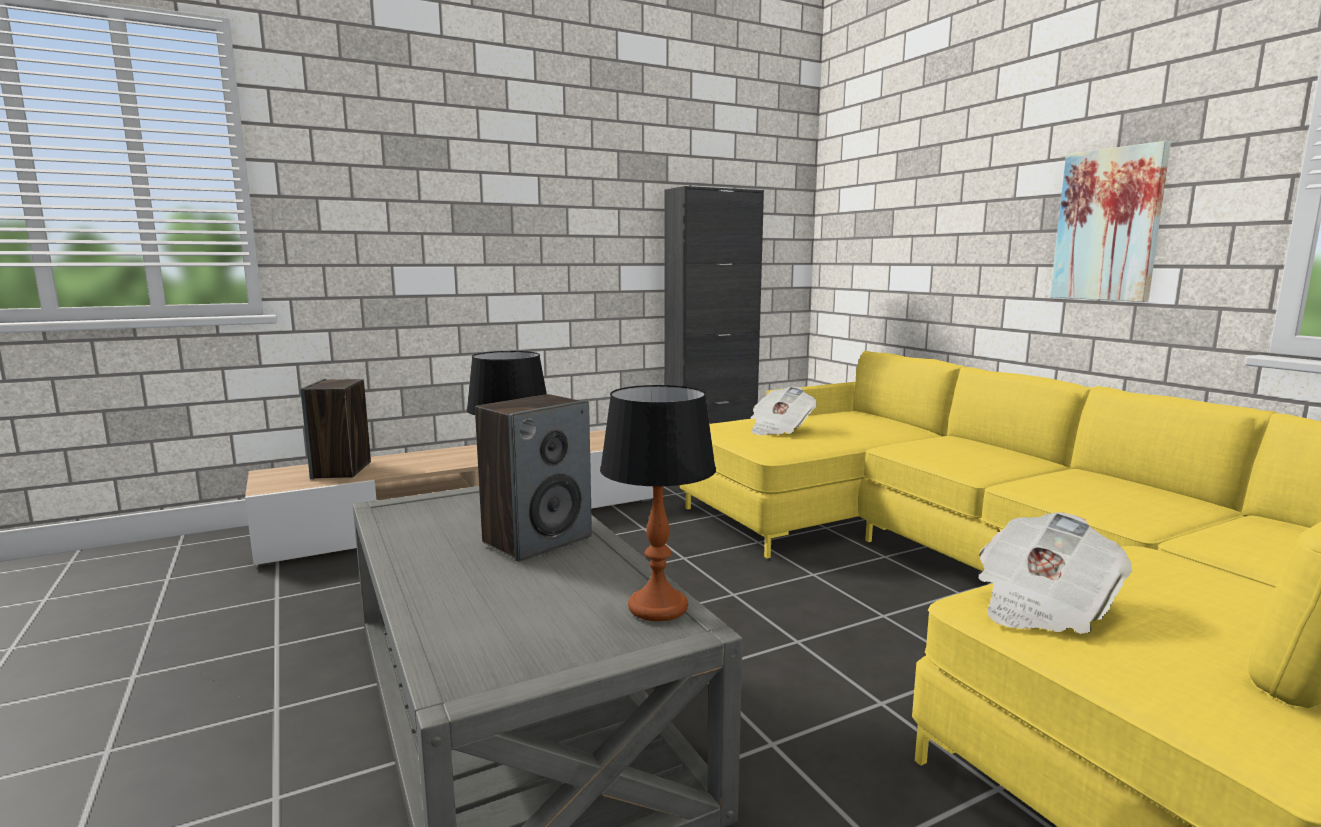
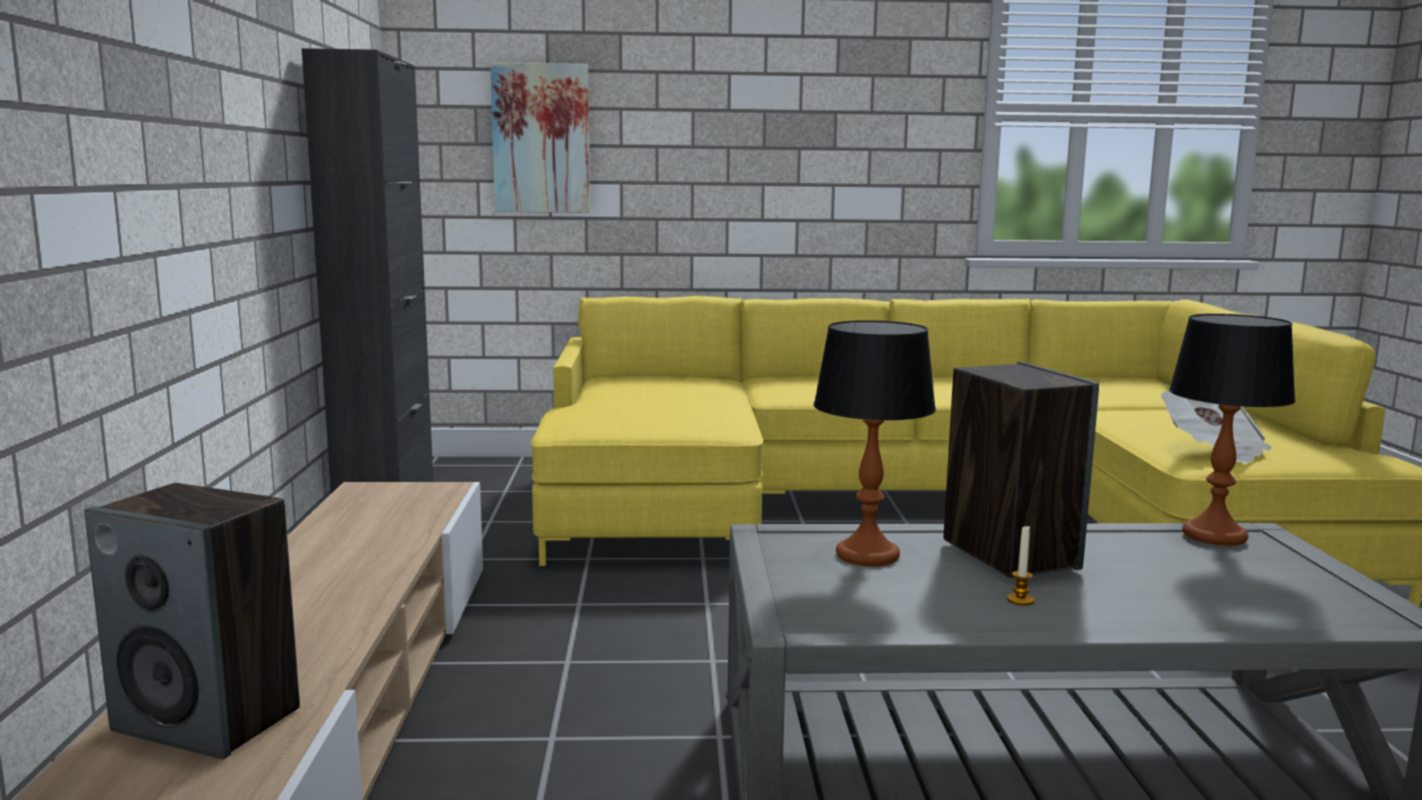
camera: 65 degrees left, 0 degrees up
(449, 551) = (1020, 600): none -> candle
(779, 429) = (650, 409): newspaper -> none
(1108, 225) = (838, 145): picture -> picture (541, 139)

